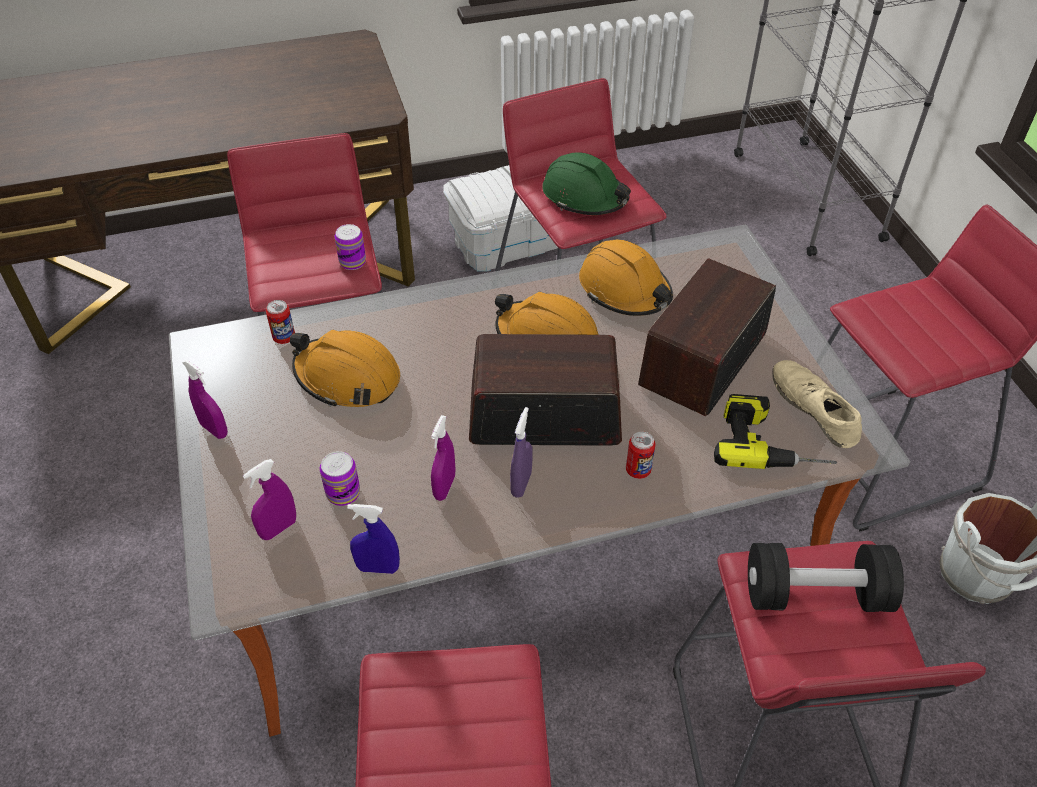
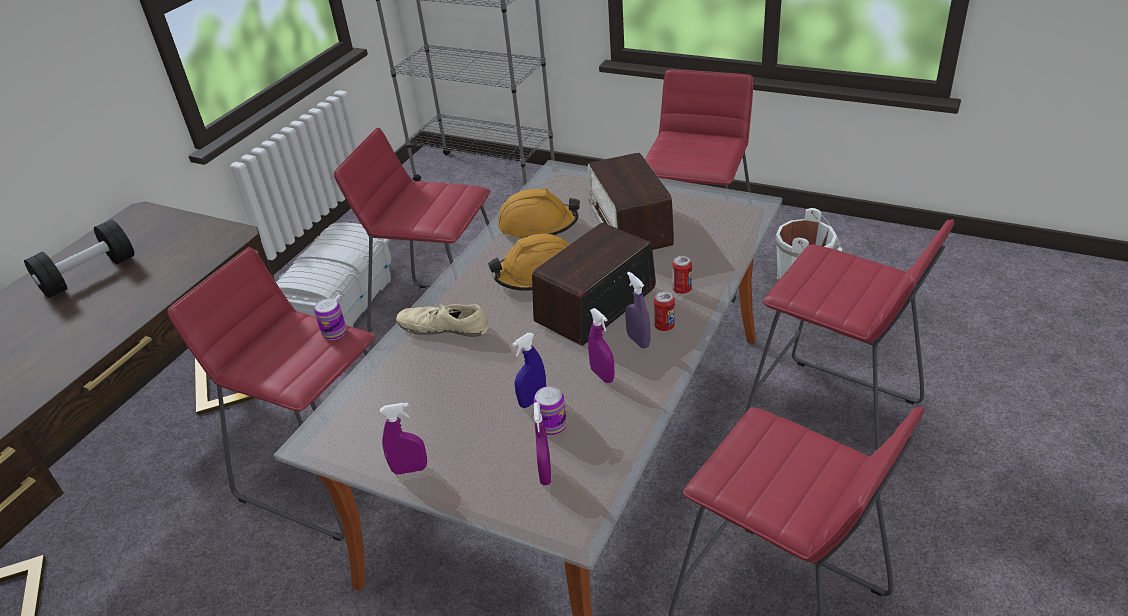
camera: 45 degrees left, 10 degrees down
(284, 337) = (369, 392): can -> can (664, 326)
(347, 378) = (451, 377): orange hard hat -> none
(378, 568) = (634, 437): blue spray bottle -> blue spray bottle (532, 400)
(585, 197) = (430, 207): green hard hat -> none
(771, 441) = (717, 232): power drill -> none
(814, 408) = (712, 207): beige shoe -> beige shoe (443, 327)
(815, 594) = (826, 278): black dumbbell -> black dumbbell (89, 275)

